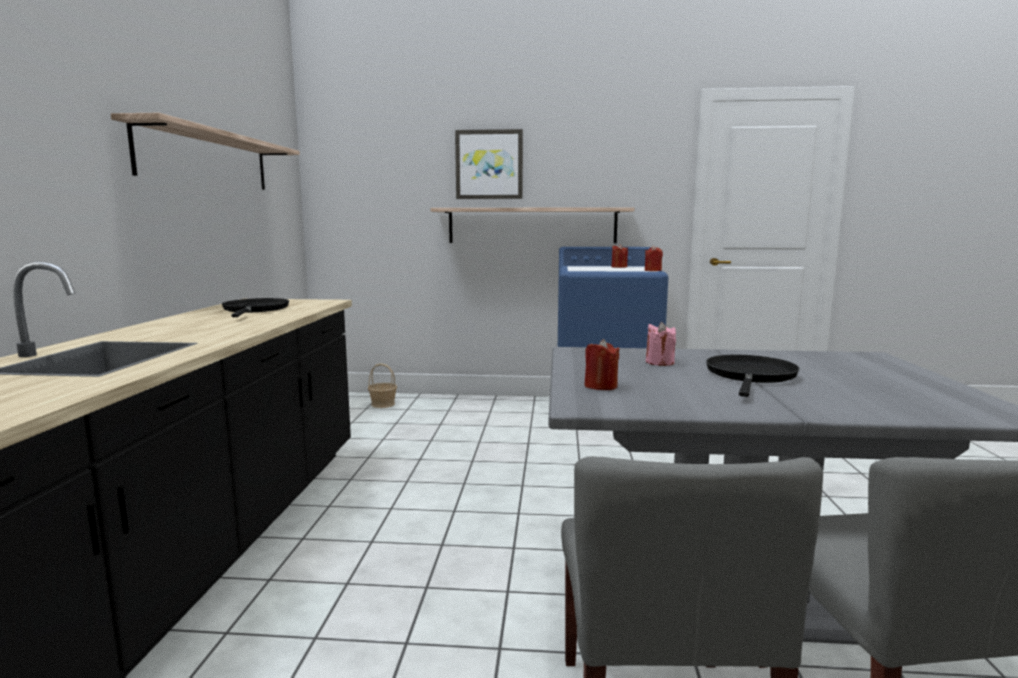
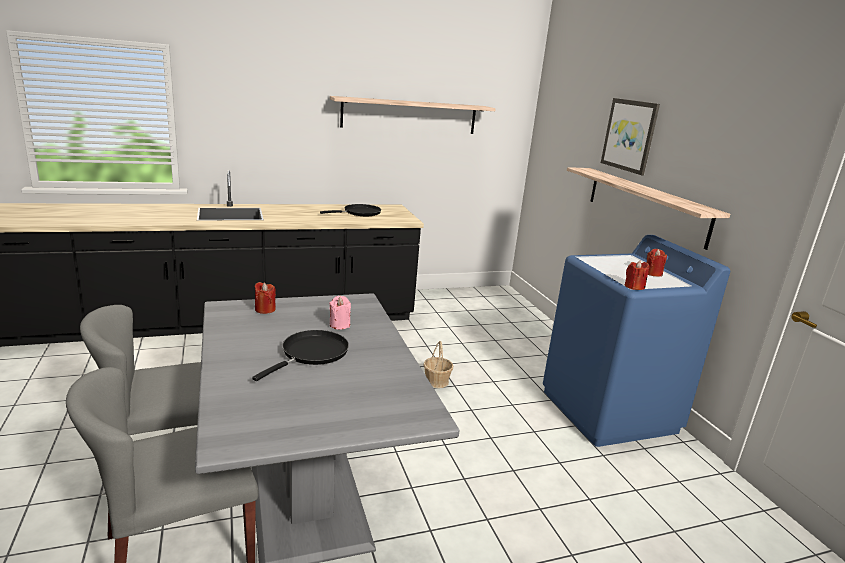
camera: 65 degrees right, 10 degrees up
(383, 404) = (510, 312): basket -> basket (436, 381)
(750, 376) = (312, 353): black frying pan -> black frying pan turned 60 degrees counterclockwise

